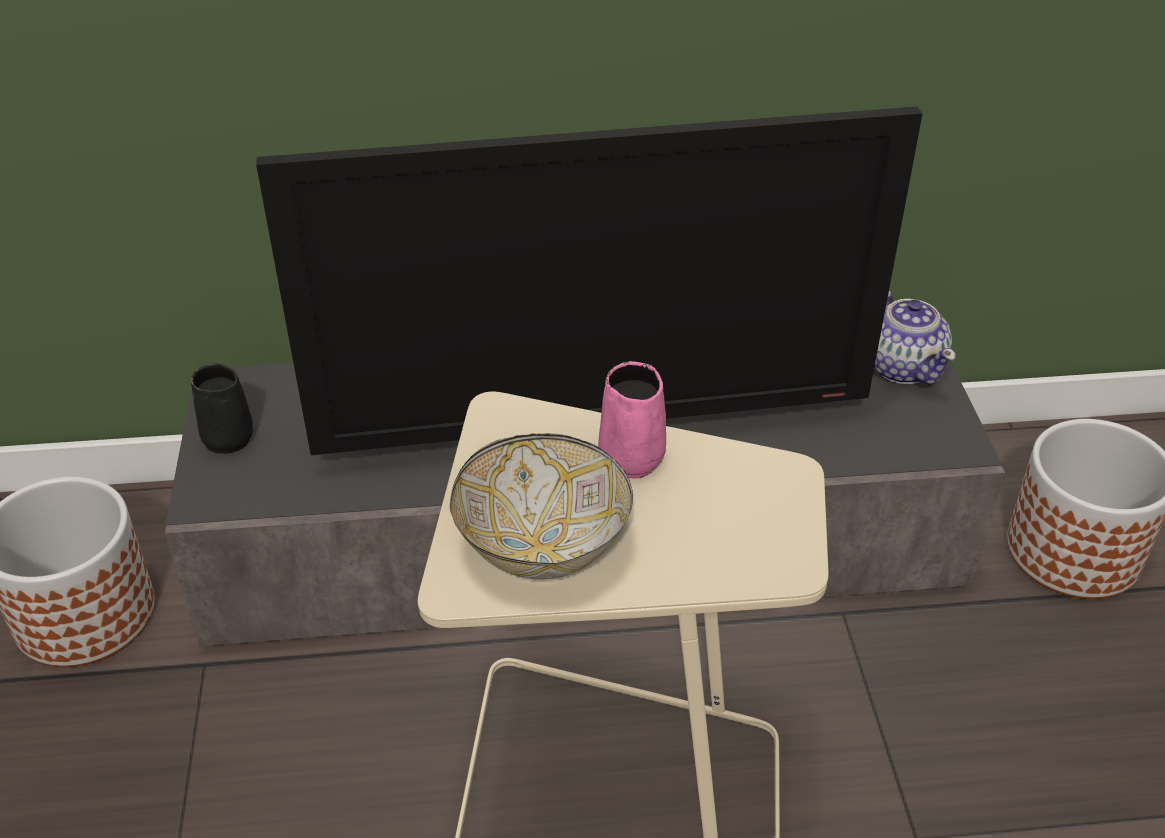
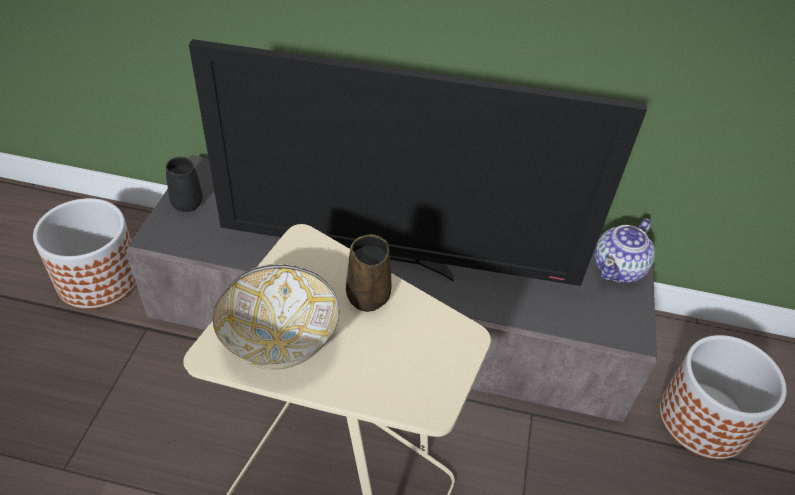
camera: 15 degrees right, 5 degrees up
(631, 456) = (369, 294): pink mug -> brown mug
(903, 366) = (619, 268): teapot -> teapot turned 45 degrees clockwise

